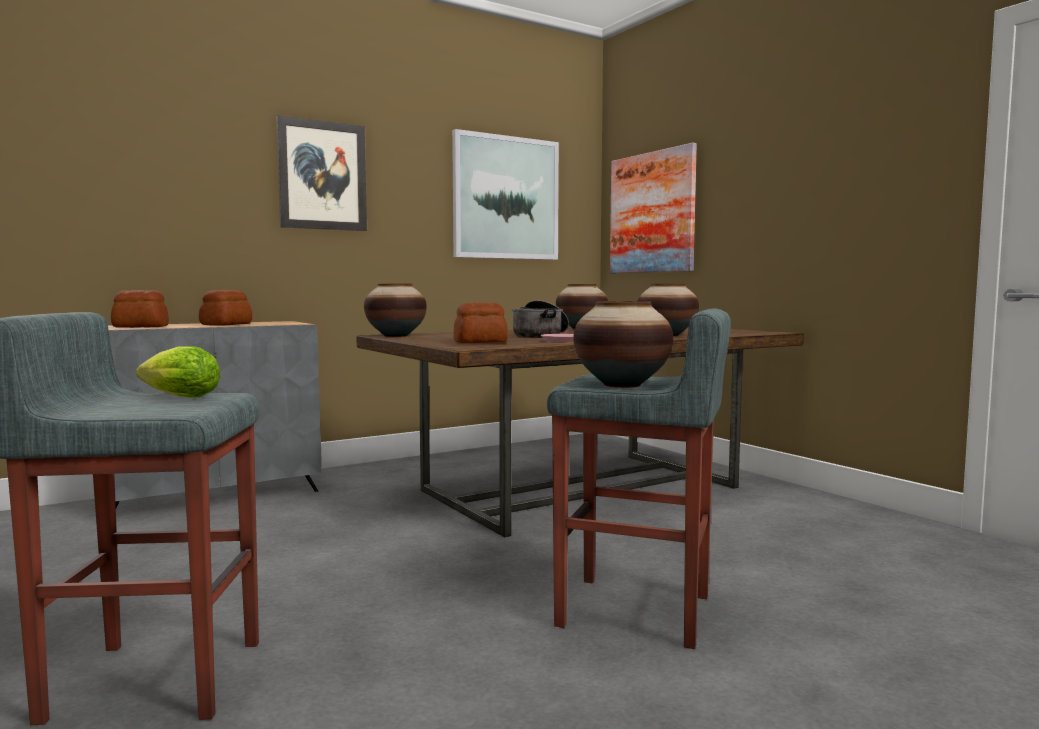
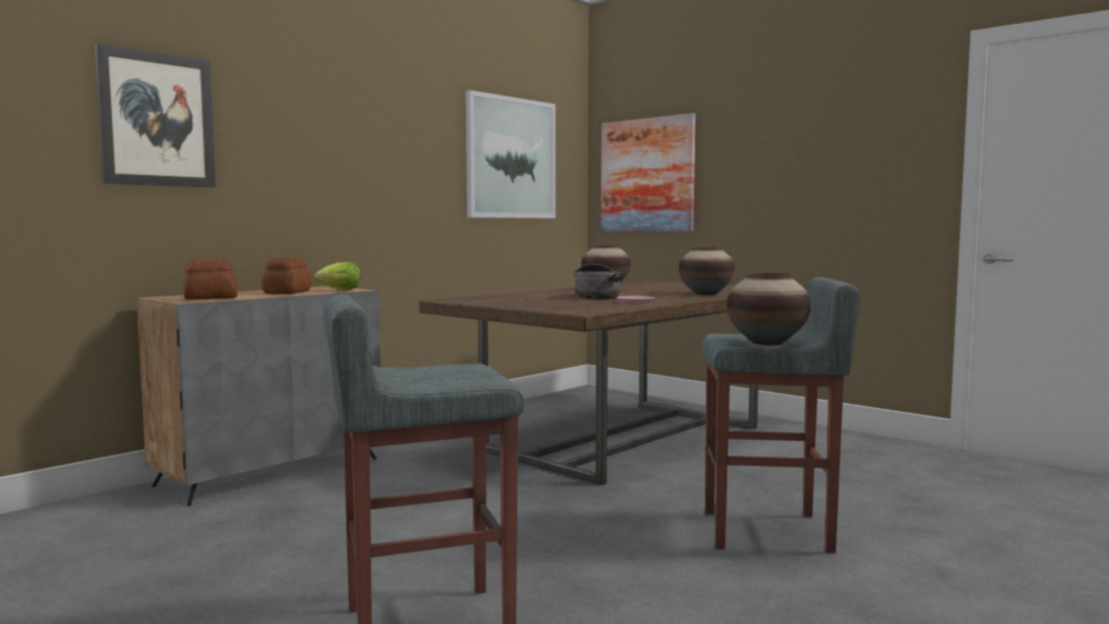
camera: 15 degrees left, 0 degrees up
(177, 397) = (438, 370): lettuce -> lettuce (337, 290)
(322, 175) = (352, 136): picture -> picture (157, 120)
(396, 336) = (465, 300): vase -> none
(481, 342) = (571, 306): bread -> none

